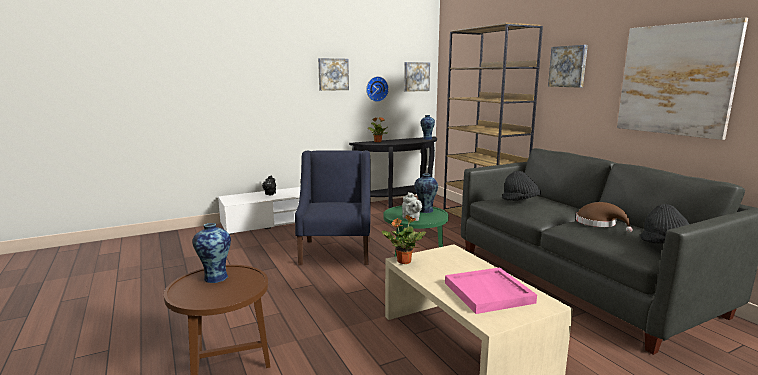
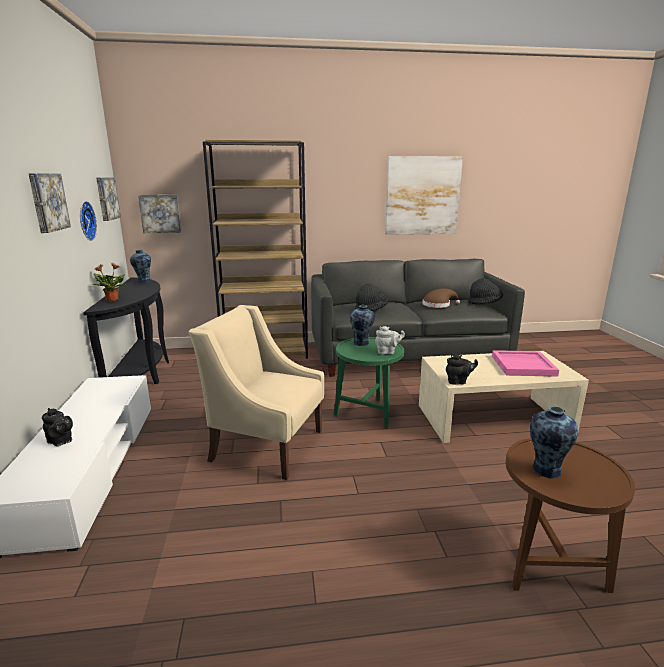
camera: 70 degrees left, 5 degrees up
(336, 251) = (266, 444): blue armchair -> beige armchair
(403, 261) = (458, 381): potted plant -> black teapot
(568, 66) = (331, 185): picture -> picture (160, 213)

